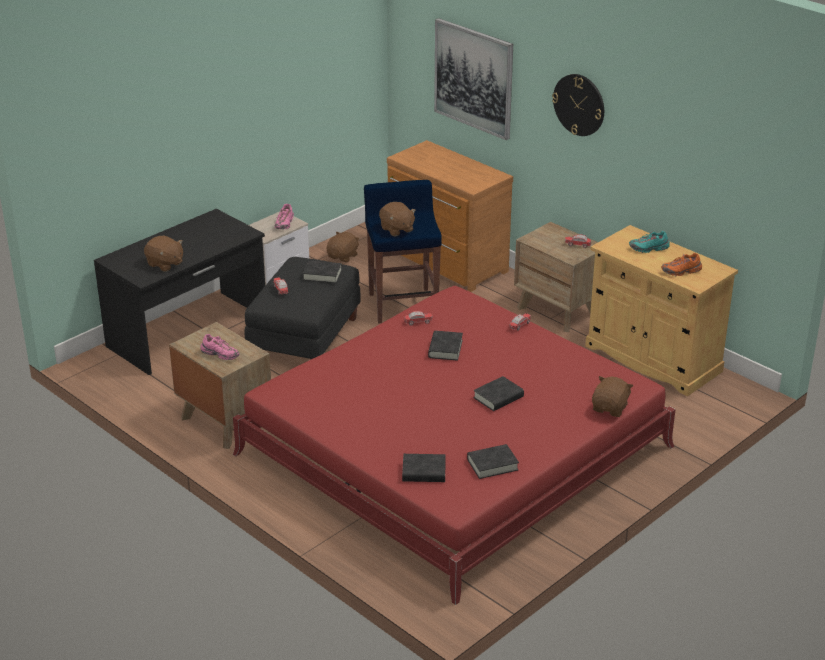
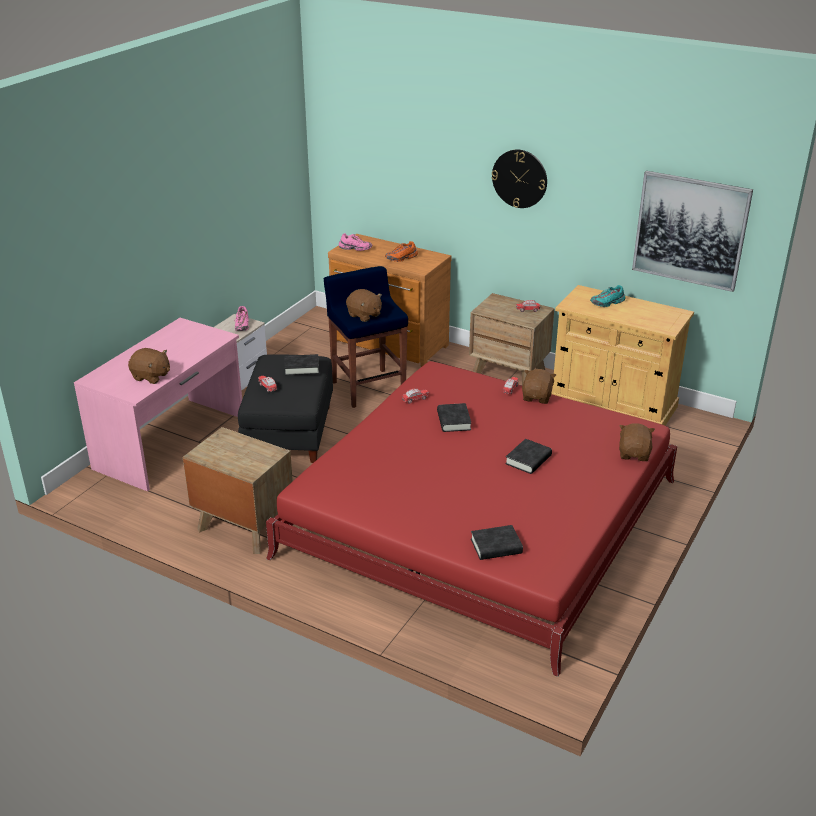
camera: 15 degrees left, 0 degrees up
(188, 332) = (172, 442): black desk -> pink desk
(220, 355) = (241, 459): pink shoe -> pink shoe (355, 249)
(343, 256) = (292, 351): brown plush toy -> brown plush toy (537, 397)
(474, 78) = (404, 168): picture -> picture (690, 230)
(492, 464) = (557, 527): black book -> none
(681, 271) = (647, 319): orange shoe -> orange shoe (401, 258)

